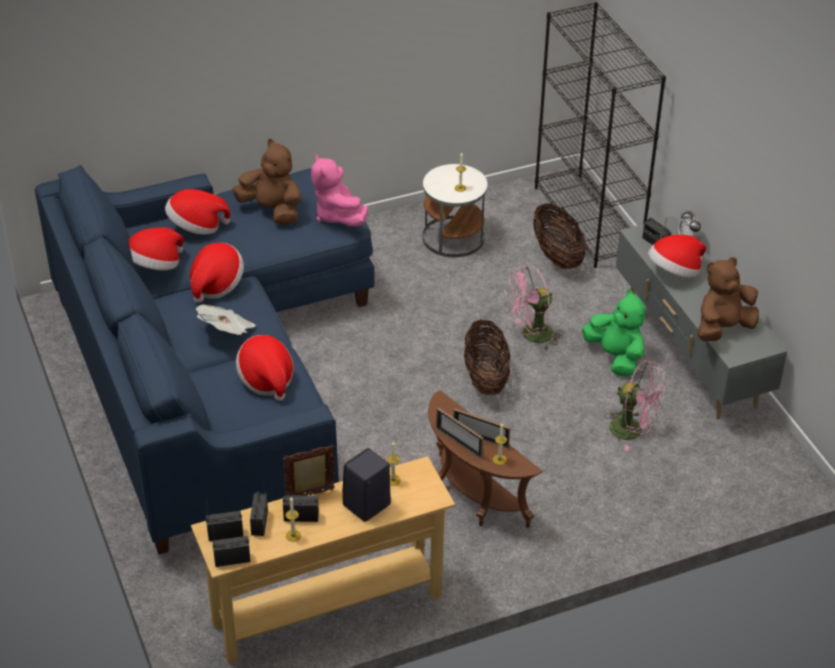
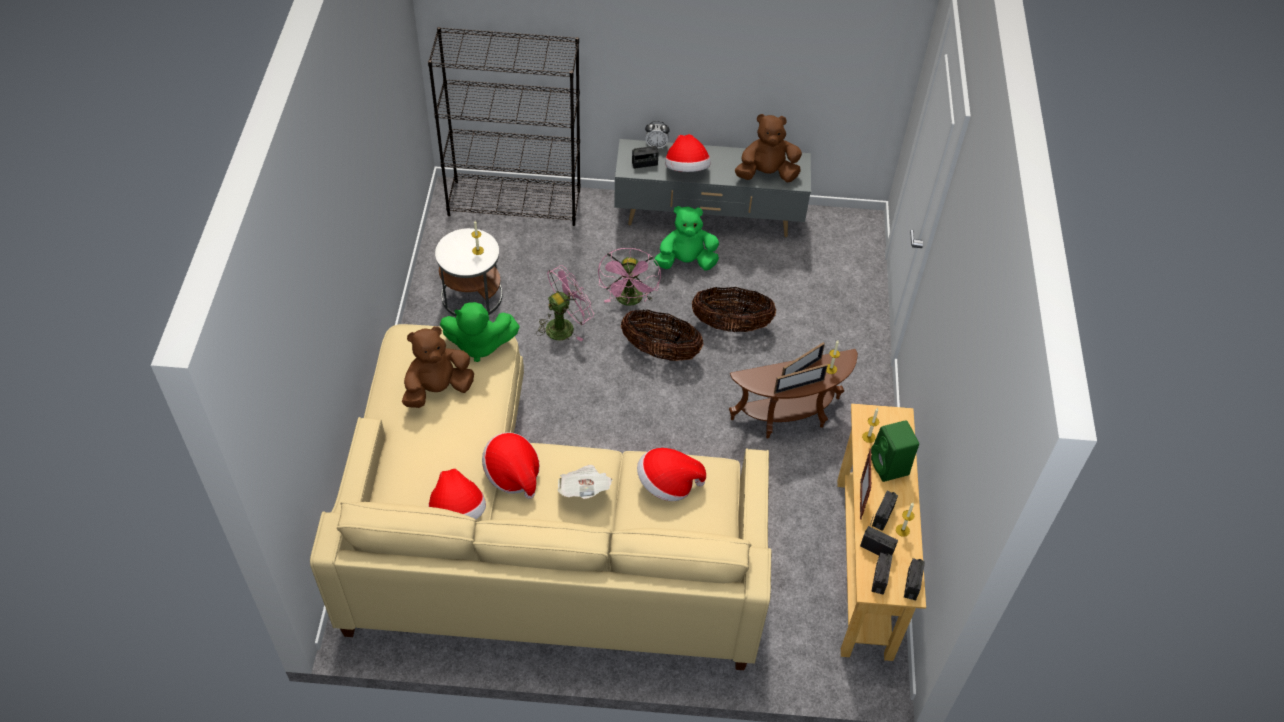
camera: 65 degrees left, 10 degrees up
(196, 227) = (420, 457): hat -> none
(214, 370) = (531, 540): blue sofa -> beige sofa
(337, 215) = (479, 344): pink plush toy -> green plush toy
(366, 506) = (890, 467): black speaker -> green speaker
(557, 256) = (544, 241): basket -> basket (731, 325)
(633, 430) = (771, 289): pink fan -> pink fan (564, 326)
(723, 328) = (766, 174): brown plush toy -> brown plush toy turned 90 degrees clockwise

